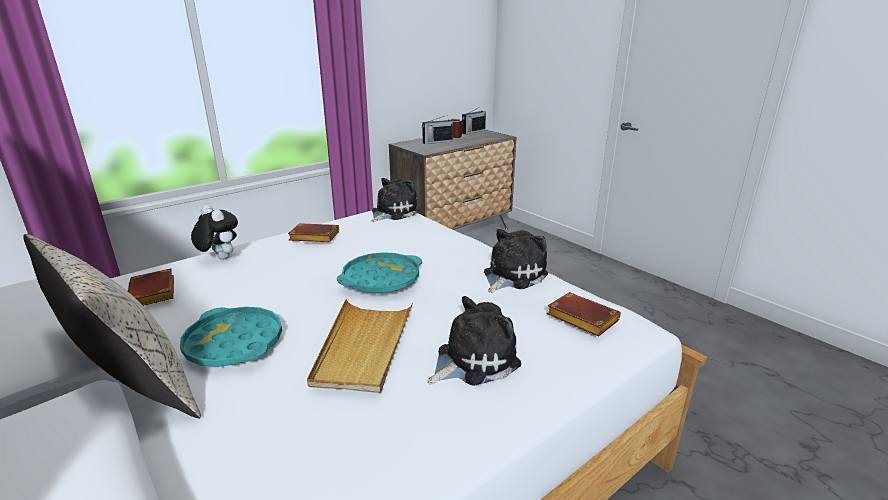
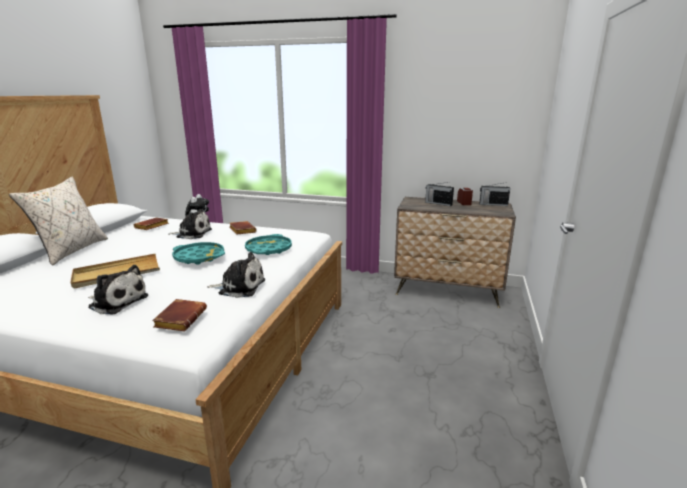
camera: 55 degrees right, 5 degrees down
(234, 343) = (113, 252): turquoise tray -> turquoise tray (268, 249)
(393, 212) = (307, 235): plush toy -> plush toy (192, 234)

